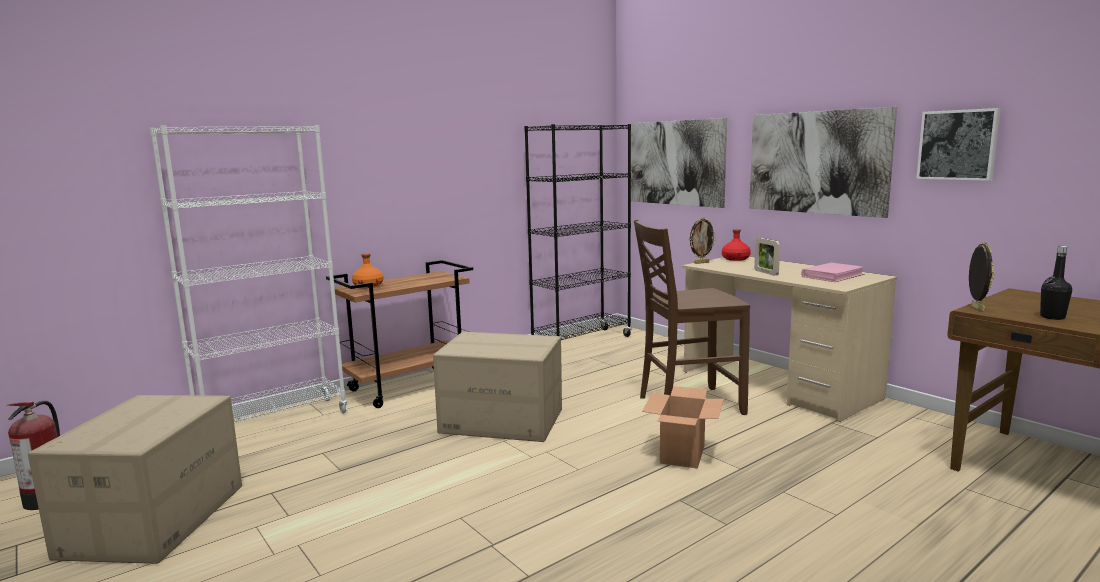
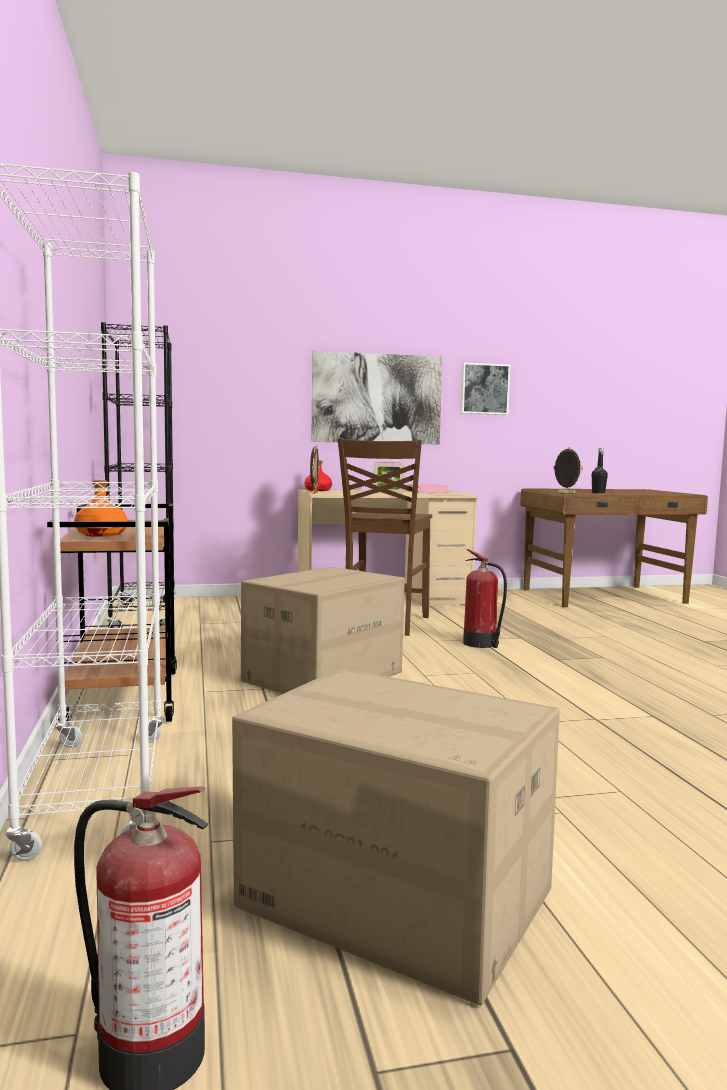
camera: 65 degrees left, 5 degrees down
(675, 163) = (210, 394): picture -> none
(682, 455) = (481, 644): cardboard box -> fire extinguisher

